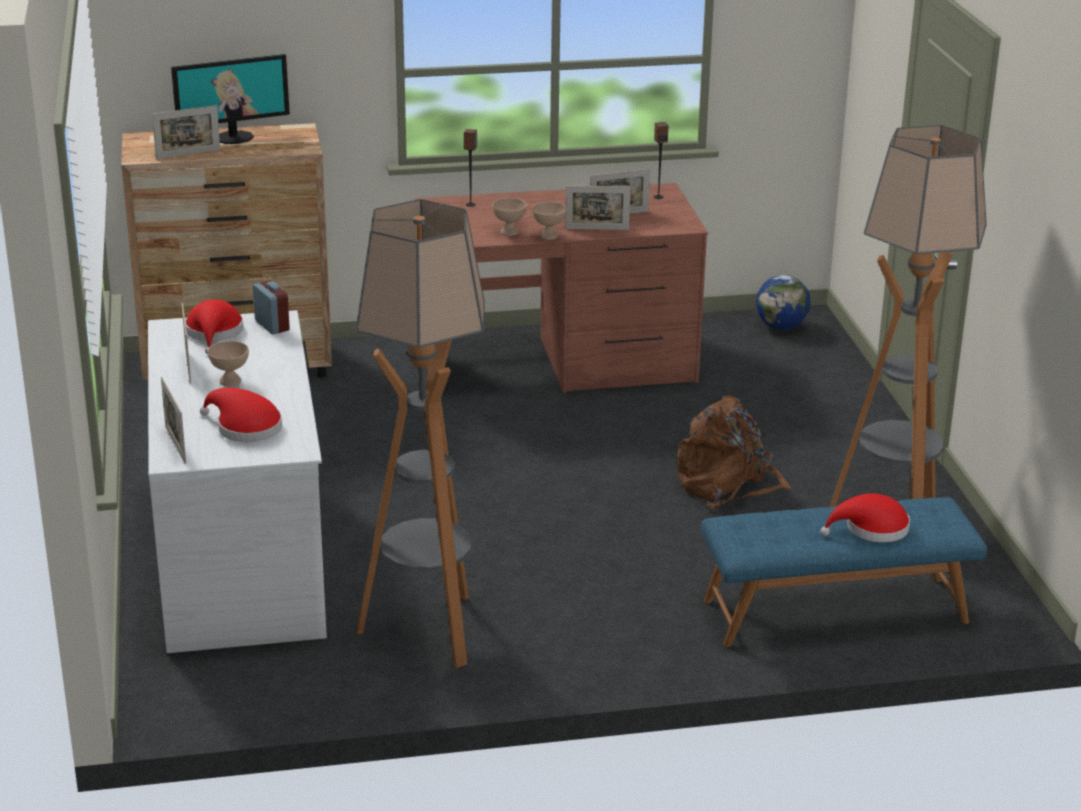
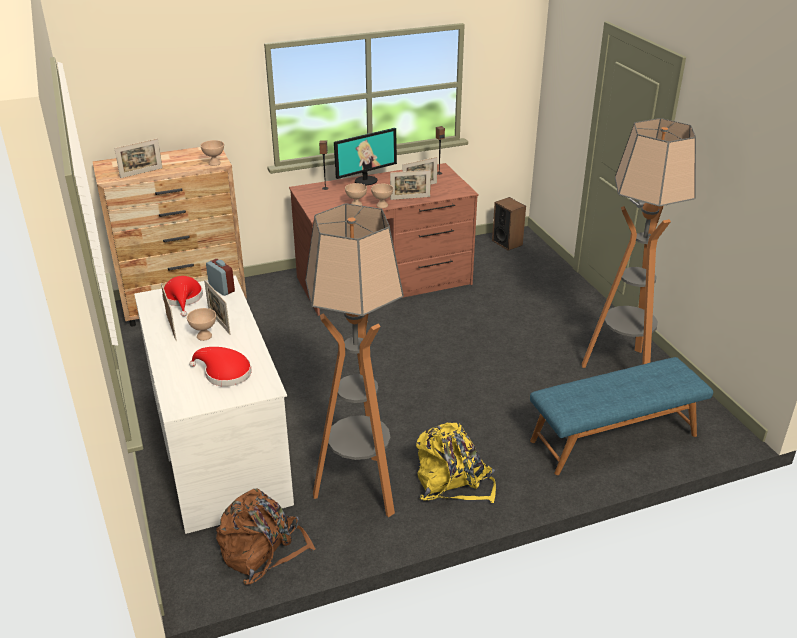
camera: 10 degrees left, 5 degrees up
(175, 445) = (178, 394): picture frame -> picture frame (219, 322)
(234, 137) = (169, 158): monitor -> monitor (366, 180)
(298, 149) = (215, 163): none -> beige bowl
(566, 638) = (453, 483): none -> yellow backpack
(728, 485) = (515, 354): brown backpack -> brown backpack (263, 551)
(781, 326) = (507, 243): globe -> speaker
(871, 529) = (641, 388): red hat -> none

